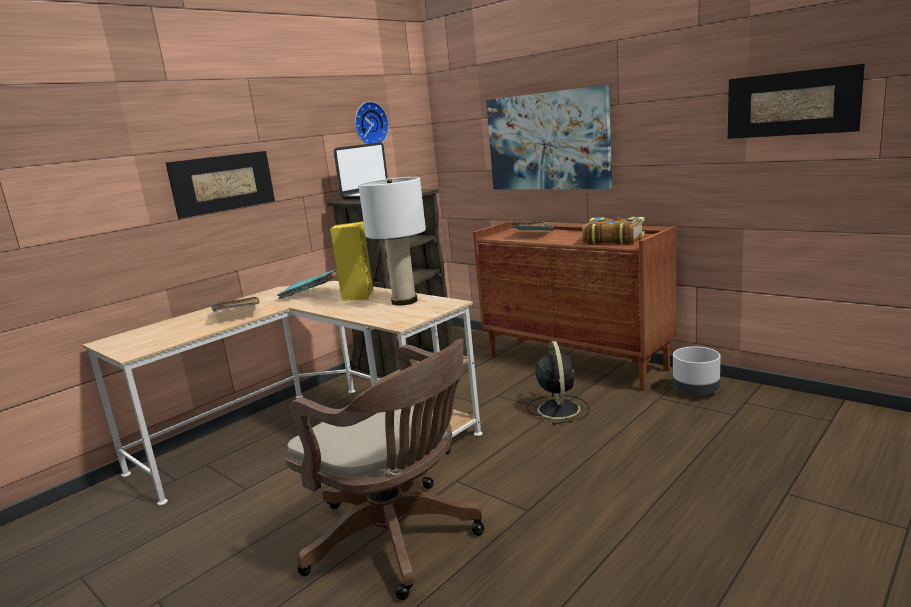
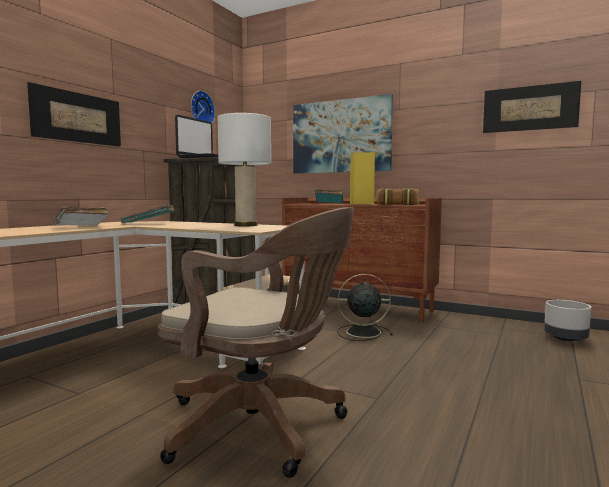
camera: 15 degrees left, 10 degrees down
(357, 296) = (198, 224): yellow speaker -> yellow speaker (361, 204)
(558, 408) = (361, 332): black fan -> black fan turned 75 degrees counterclockwise
(696, 391) = (462, 322): grey planter -> grey planter (565, 339)

